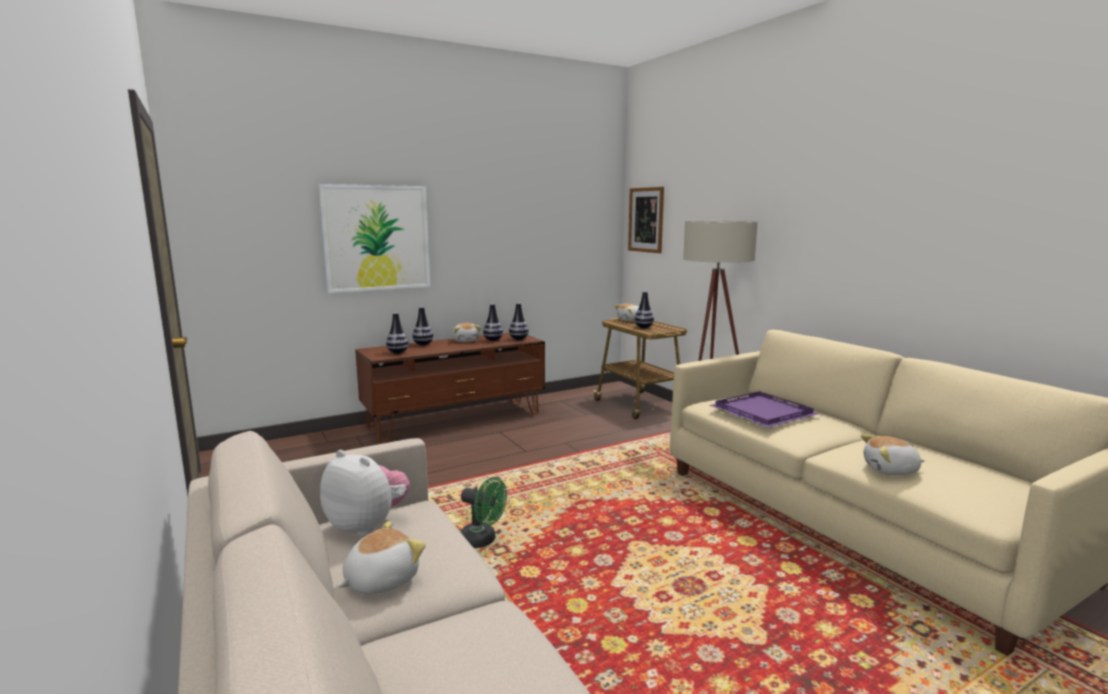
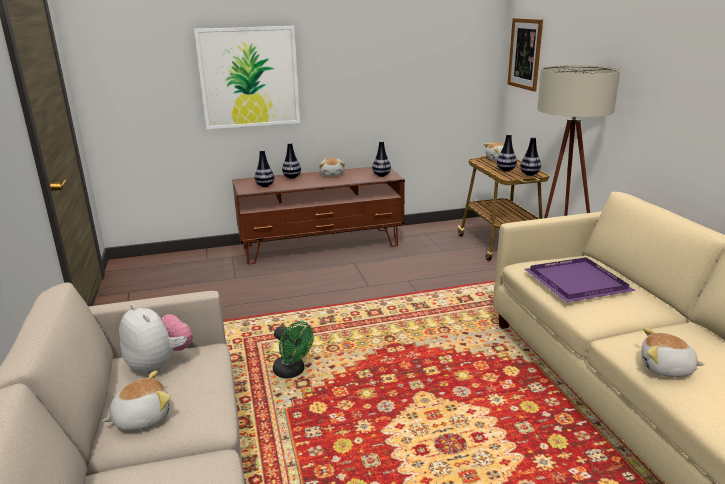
camera: 15 degrees right, 10 degrees up
(493, 340) = (357, 175): vase -> vase (529, 174)

